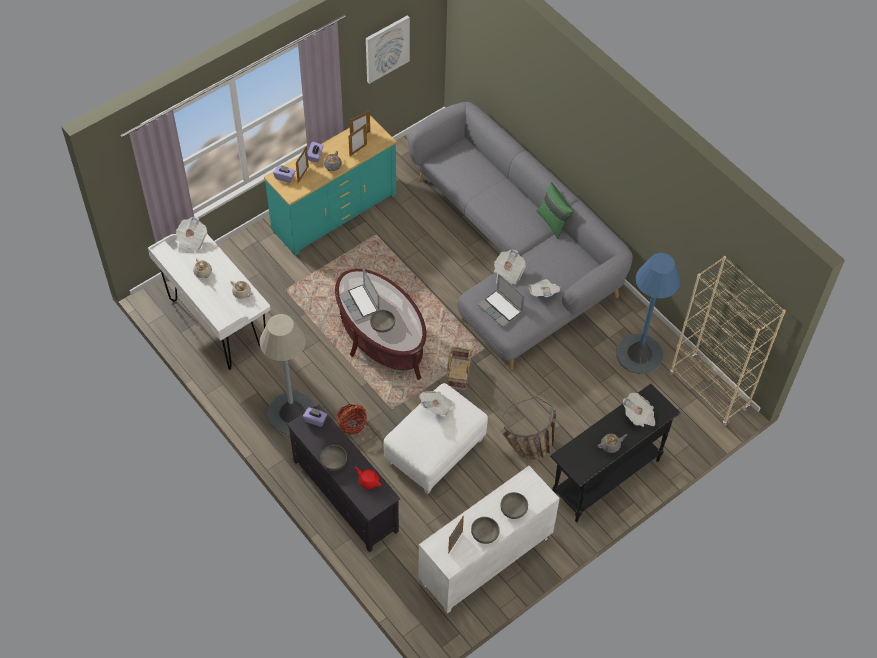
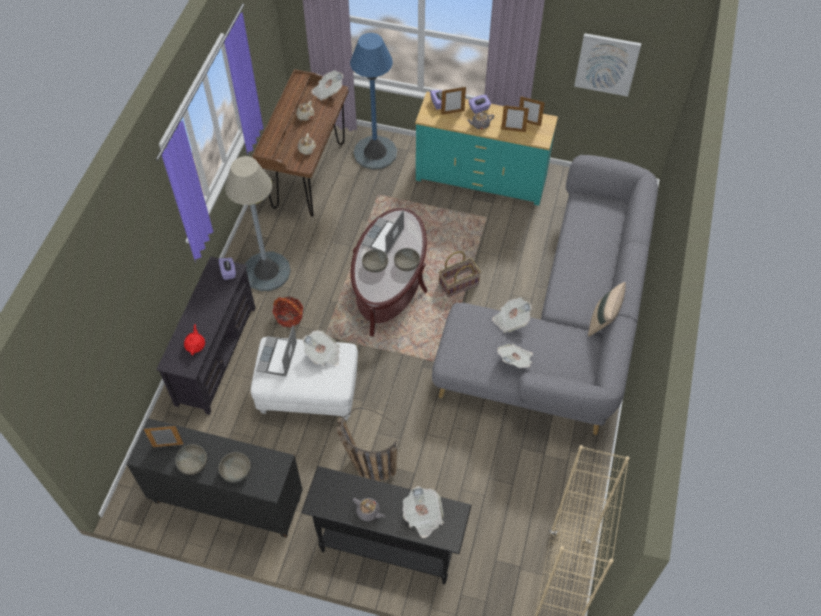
camera: 55 degrees right, 0 degrees up
(217, 325) = (308, 175): white desk -> brown desk
(334, 461) = (197, 309): grey bowl -> grey bowl (407, 264)
(458, 374) = (400, 360): basket -> basket (458, 283)
(485, 562) = (226, 501): white cabinet -> black cabinet
(501, 309) = (468, 338): laptop -> laptop (277, 358)
(553, 222) = (603, 321): green pillow -> beige pillow
(639, 354) = (549, 492): blue floor lamp -> blue floor lamp (375, 153)

